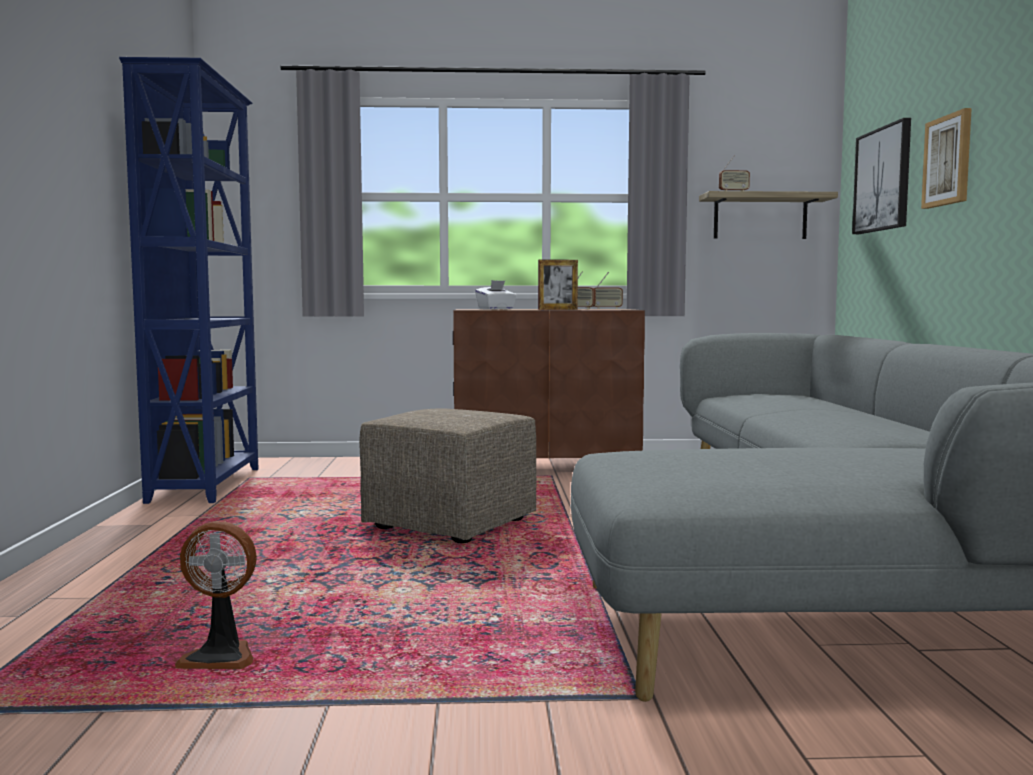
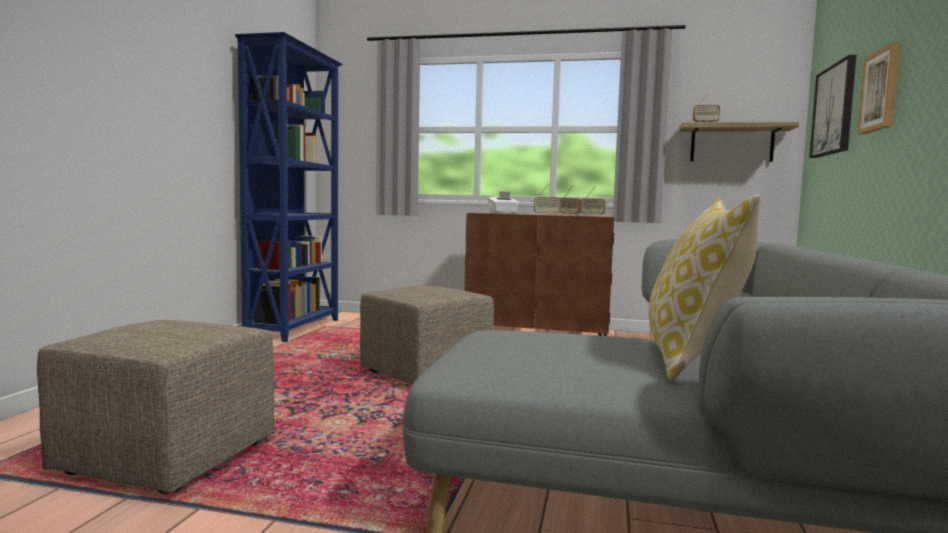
camera: 15 degrees right, 0 degrees up
(221, 658) = (170, 458): fan -> beige ottoman
(557, 309) = (546, 214): picture frame -> radio
(874, 461) = (691, 359): none -> pillow

